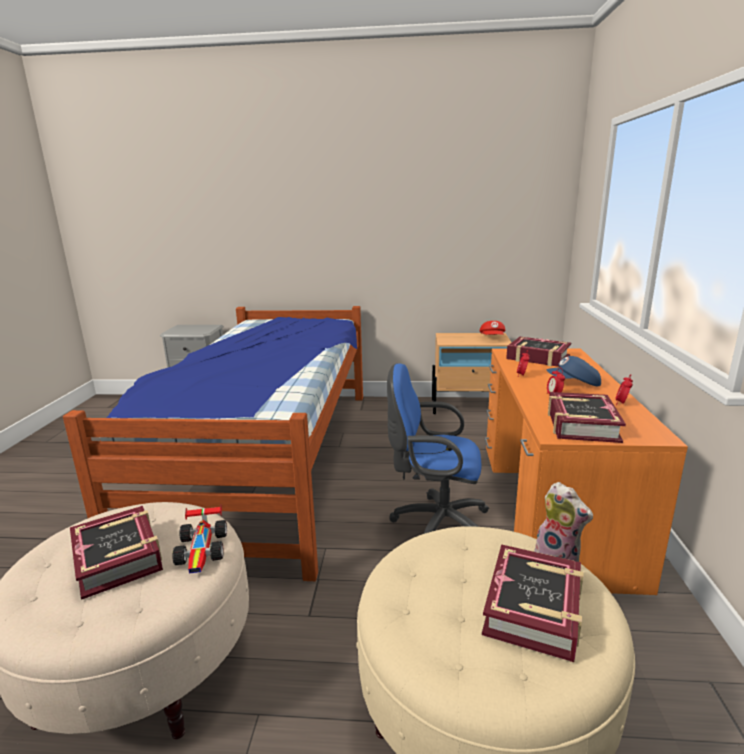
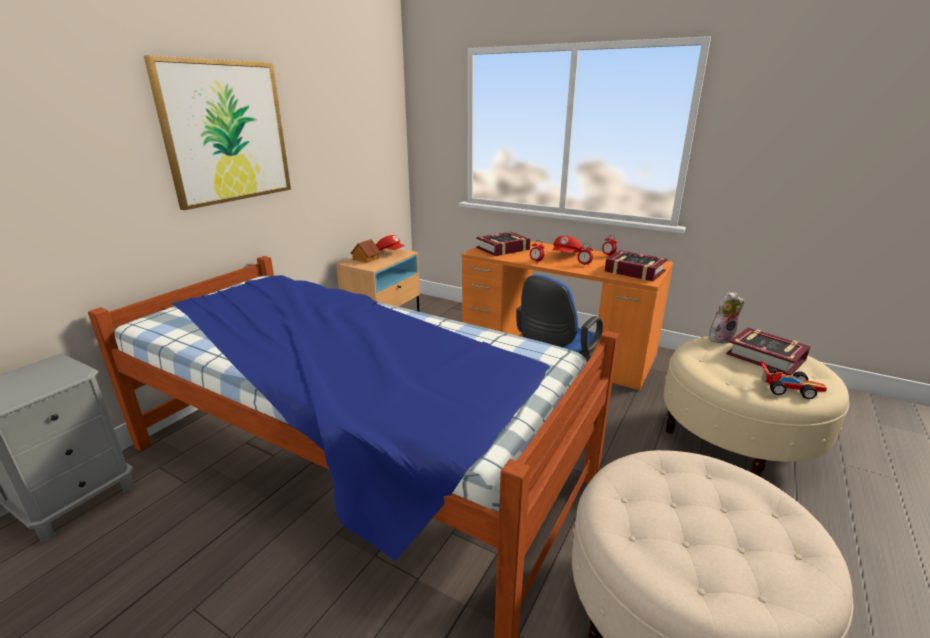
camera: 65 degrees left, 5 degrees up
(118, 557) = (702, 523): book -> none
(203, 549) = (693, 466): toy car -> toy car (787, 388)
(347, 210) = (226, 132): none -> picture
(461, 336) = (365, 259): none -> toy house
(574, 384) = (566, 255): blue cap -> red cap

